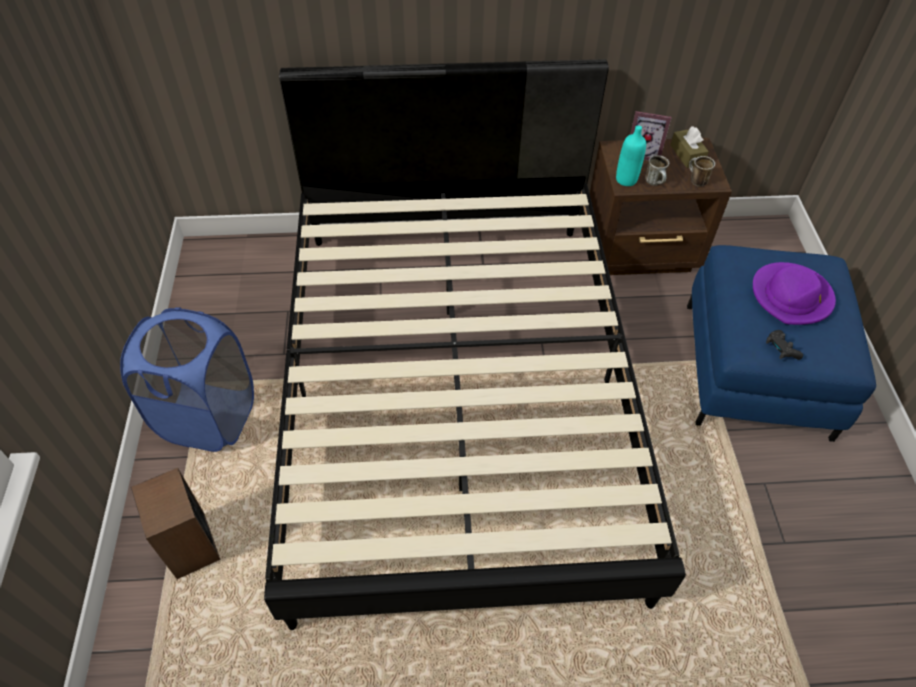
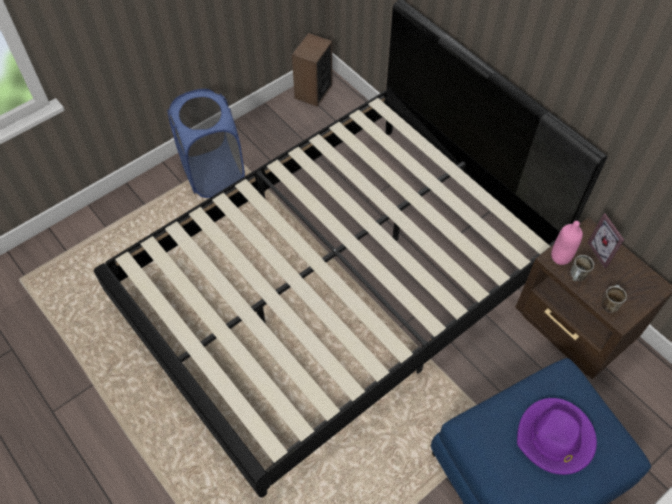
camera: 55 degrees right, 5 degrees up
(190, 546) = (131, 225): speaker -> speaker (313, 91)
(626, 179) = (560, 256): turquoise bottle -> pink bottle
(687, 154) = (635, 283): brown tissue box -> none
(780, 349) = (490, 453): black game controller -> none

